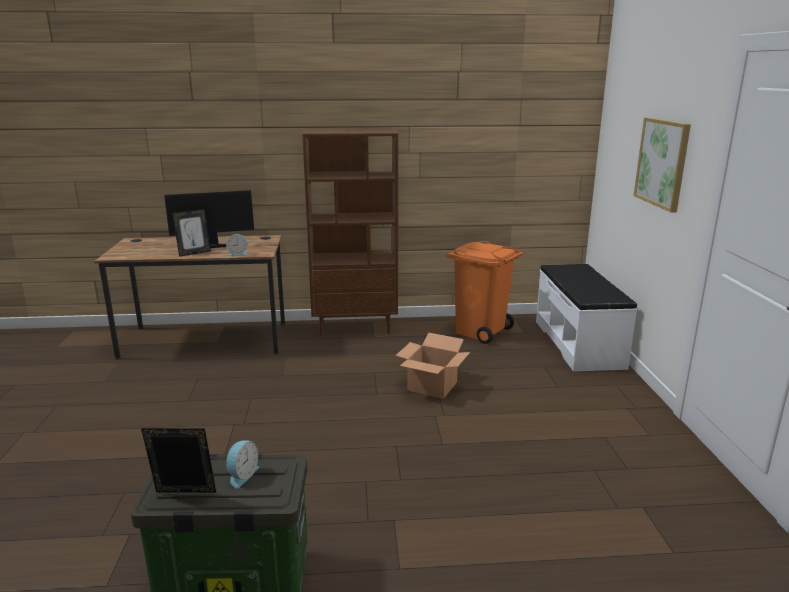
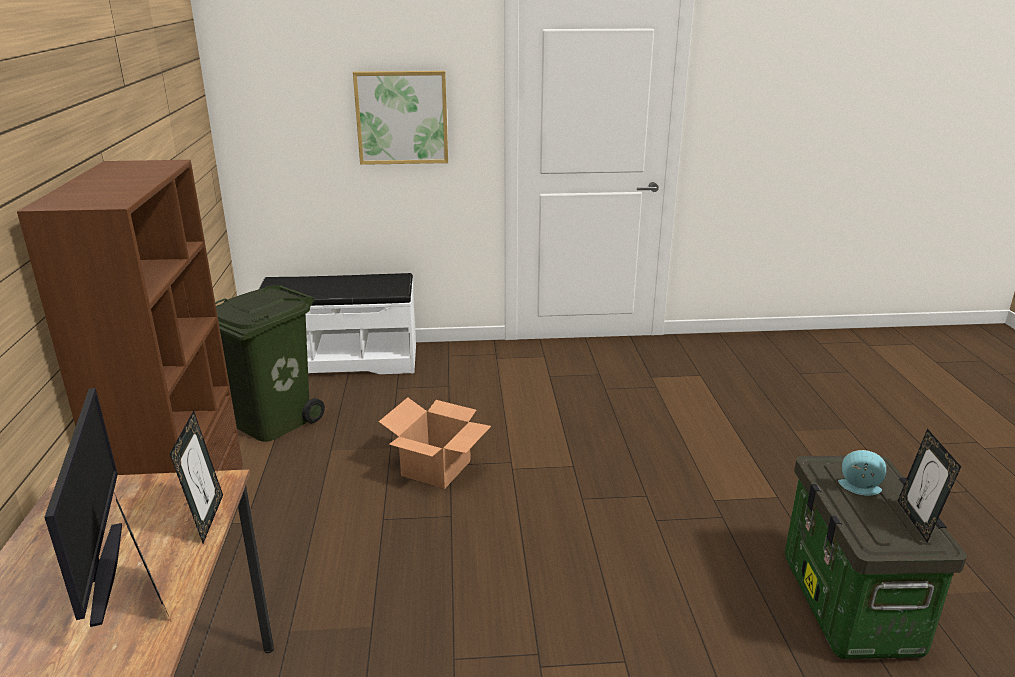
camera: 90 degrees left, 5 degrees up
(238, 254) = (206, 518): alarm clock -> picture frame
(480, 331) = (272, 421): orange trash can -> green trash can

